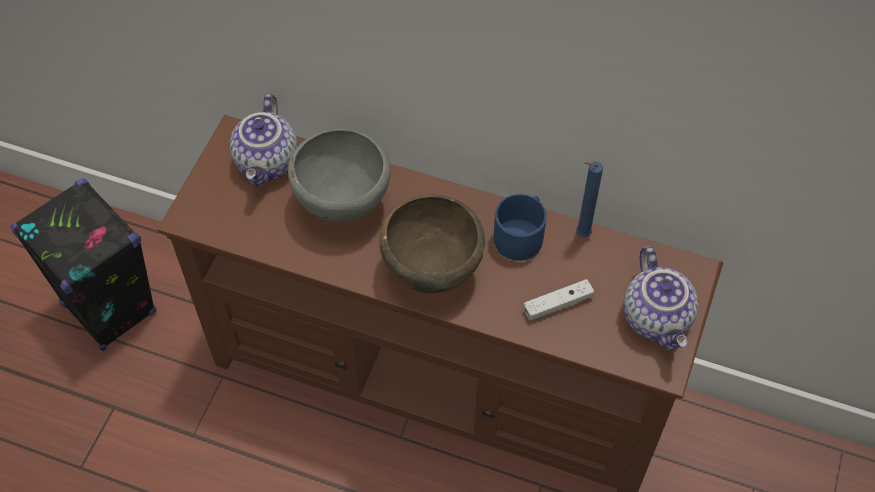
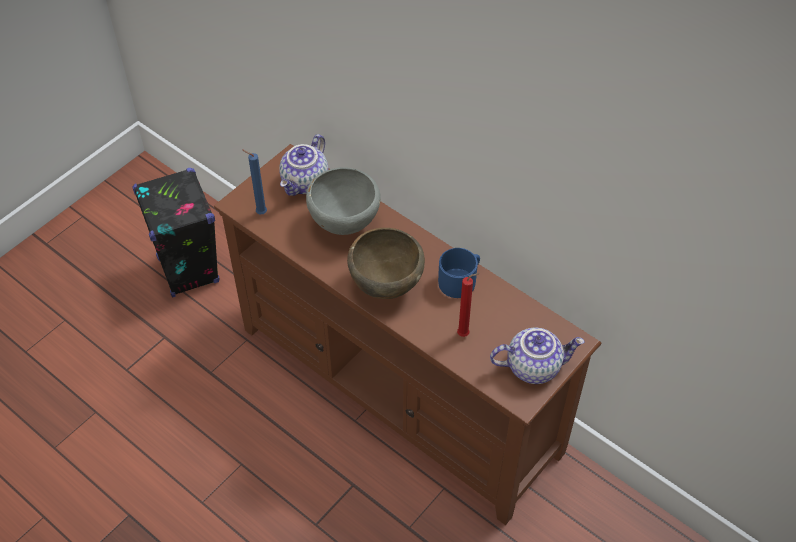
camera: 20 degrees right, 5 degrees down
(557, 304) = (465, 334): white game controller -> red candle
(580, 235) = (503, 293): blue candle -> blue candle (259, 213)
(658, 319) = (533, 366): teapot -> teapot turned 105 degrees counterclockwise

